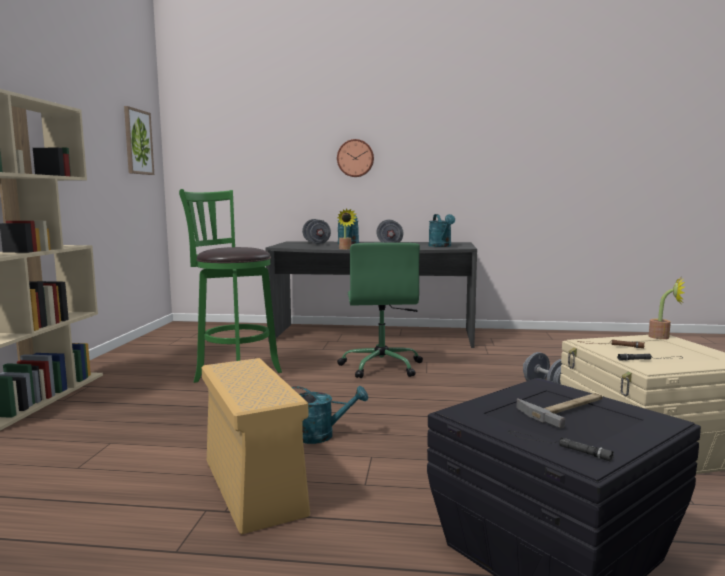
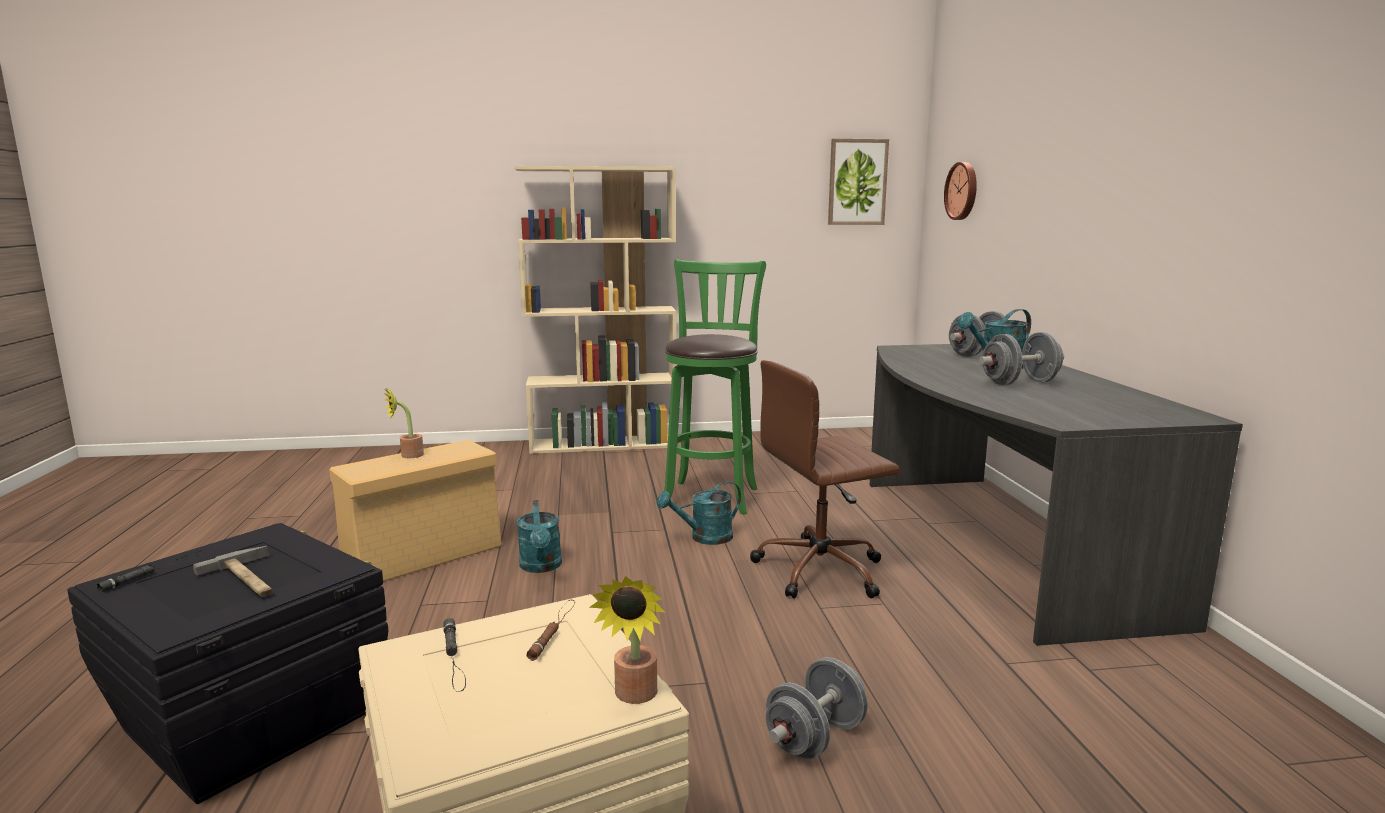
camera: 75 degrees right, 5 degrees up
(345, 249) = (906, 371): potted plant -> potted plant (407, 455)
(355, 158) = (1090, 200): wall clock -> wall clock (963, 191)
(381, 366) = (821, 570): green office chair -> brown office chair
(441, 246) = (1064, 408): turquoise watering can -> turquoise watering can (704, 538)

